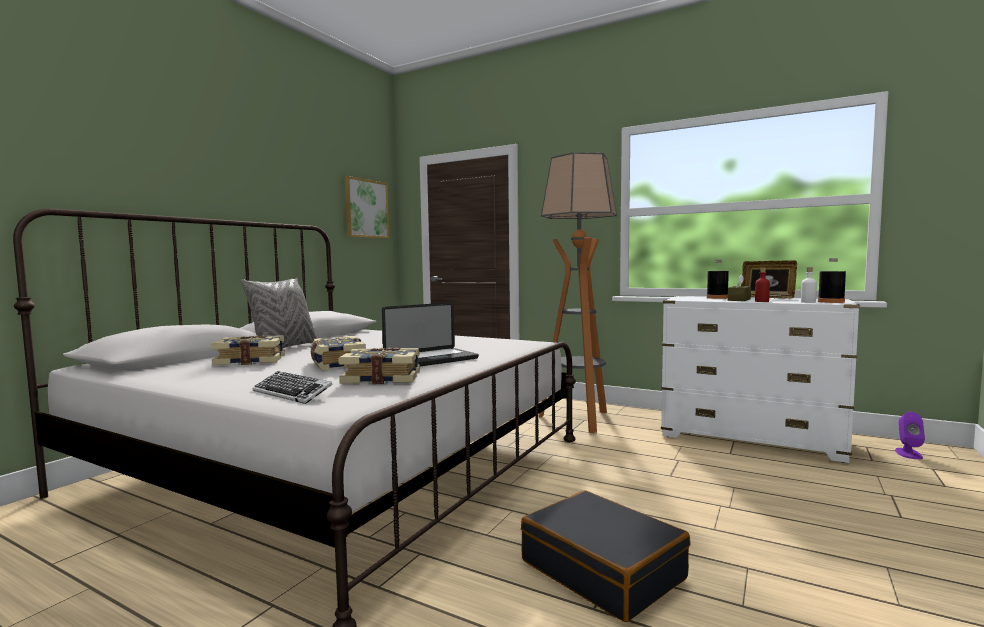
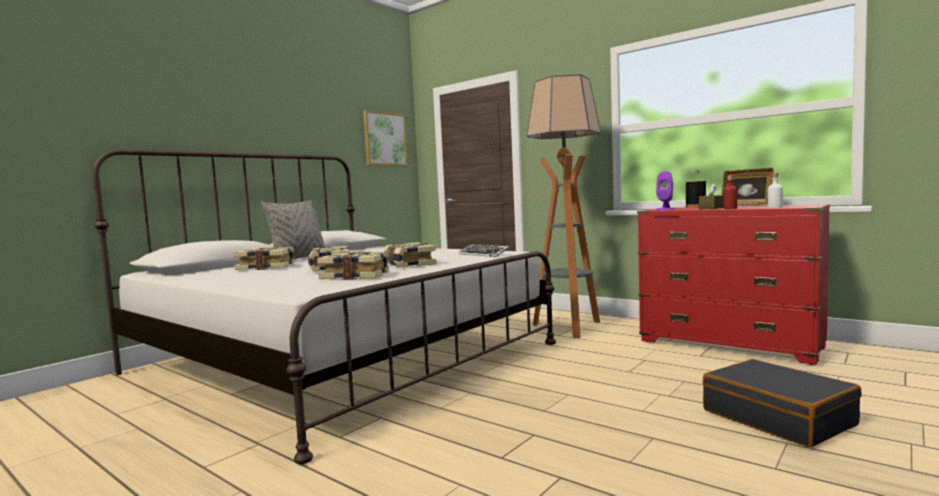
camera: 10 degrees right, 0 degrees up
(292, 393) = (279, 285): keyboard -> keyboard (483, 254)
(431, 359) = (408, 264): laptop -> book
(603, 569) = (524, 434): black suitcase -> black suitcase (778, 417)
(751, 439) = (730, 344): white dresser -> red dresser
(831, 302) = (799, 206): black bottle -> none
(908, 453) = (889, 359): purple speaker -> purple speaker (665, 209)

